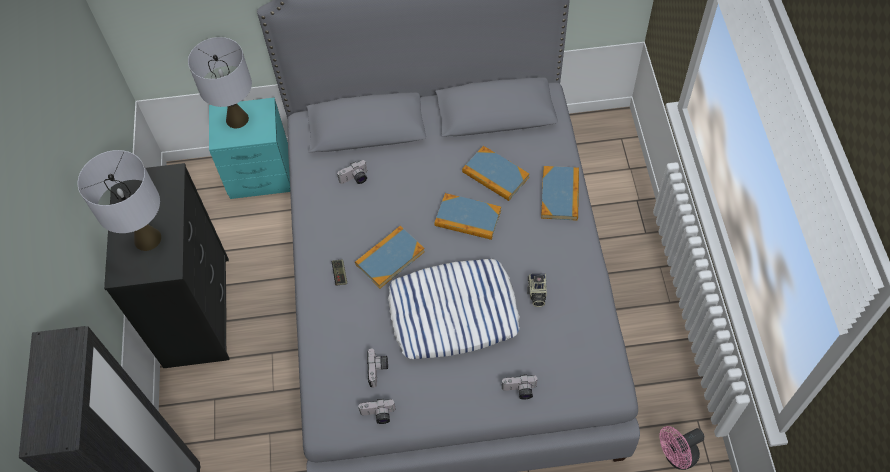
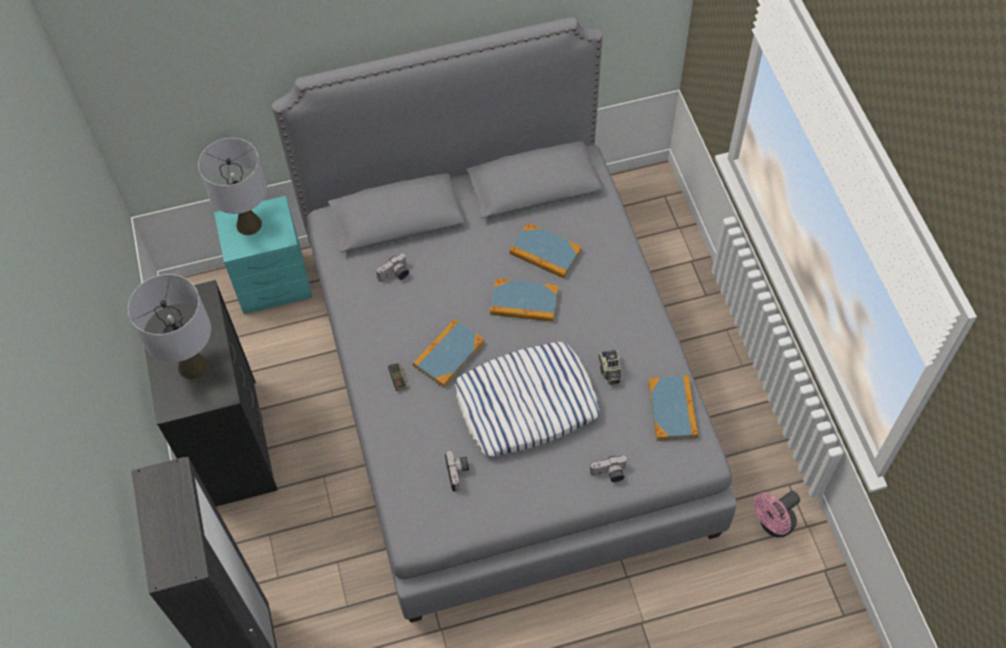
camera: 10 degrees left, 0 degrees up
(378, 415) = (466, 519): camera -> none
(560, 194) = (617, 265): book -> book (672, 409)

